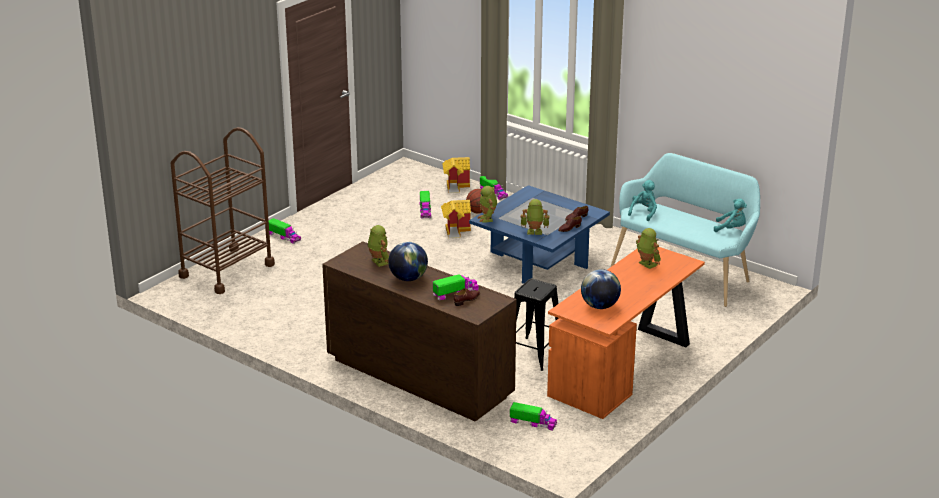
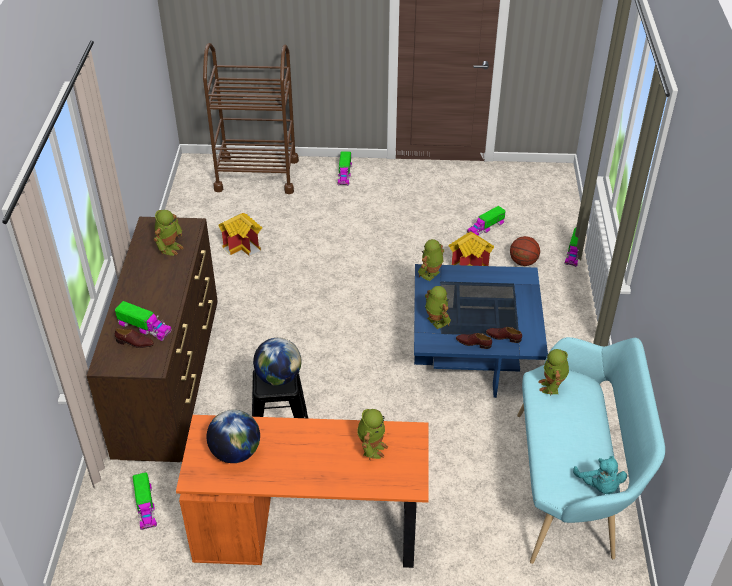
camera: 55 degrees right, 15 degrees up
(408, 278) = (151, 282): globe -> globe (278, 377)
(456, 186) = (557, 222): toy house -> toy house (243, 246)
(644, 213) = (552, 386): turquoise plush toy -> toy robot

